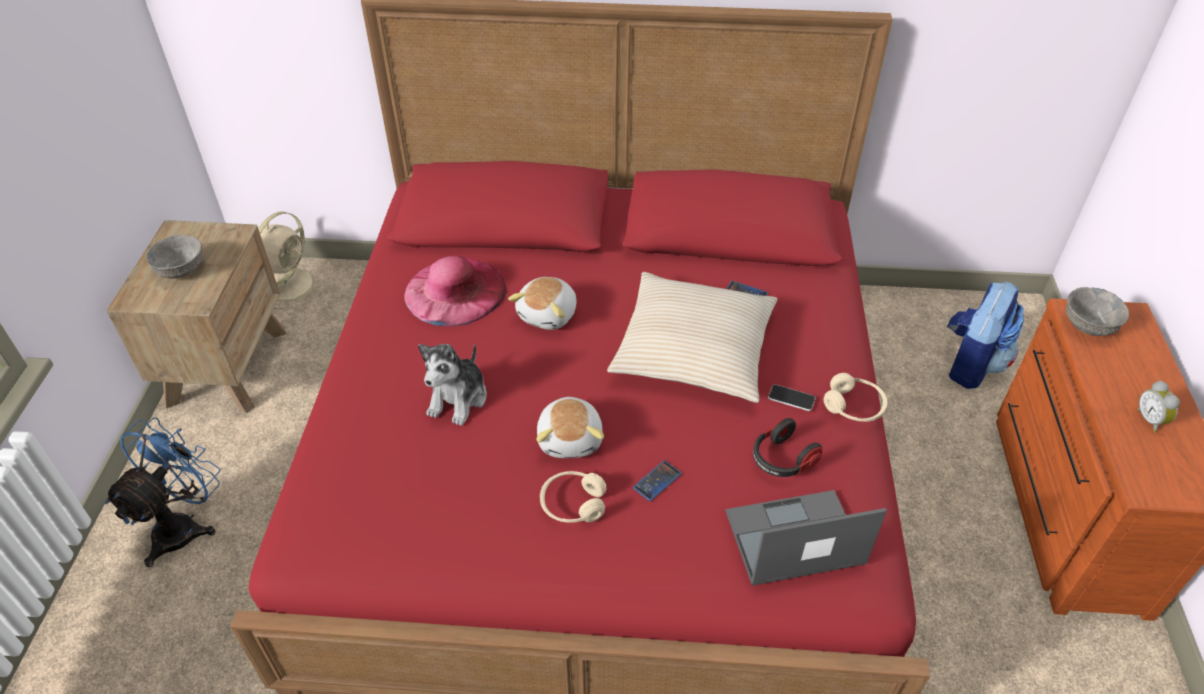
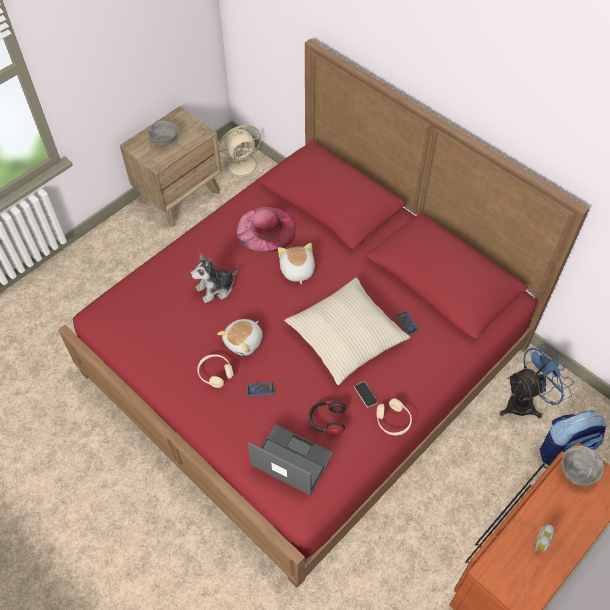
camera: 40 degrees right, 10 degrees up
(184, 525) = (104, 267): blue fan -> blue fan (526, 402)
(549, 314) = (297, 270): plush toy -> plush toy turned 105 degrees clockwise

